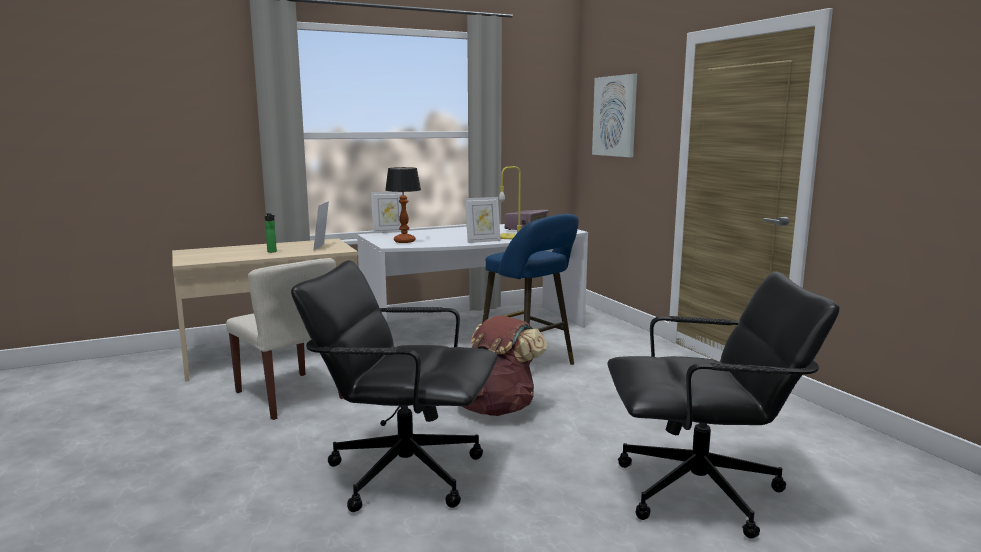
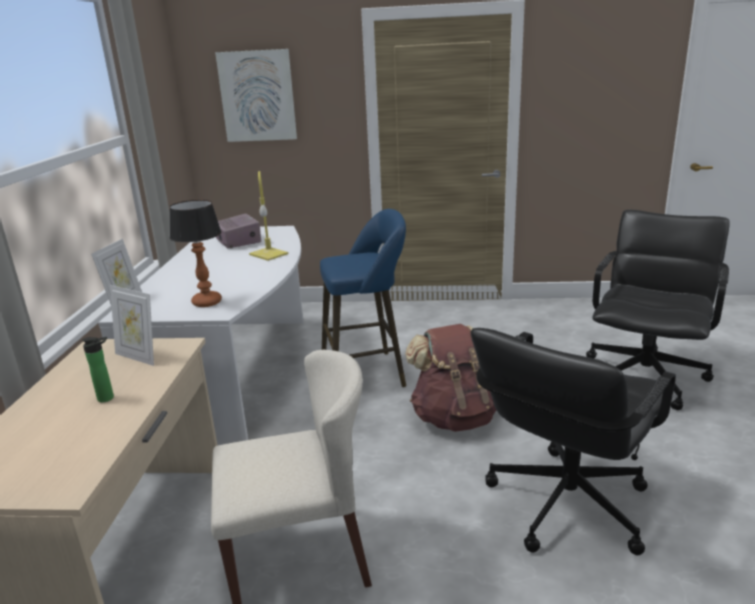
camera: 60 degrees left, 10 degrees up
(483, 241) = (272, 268): picture frame -> none

